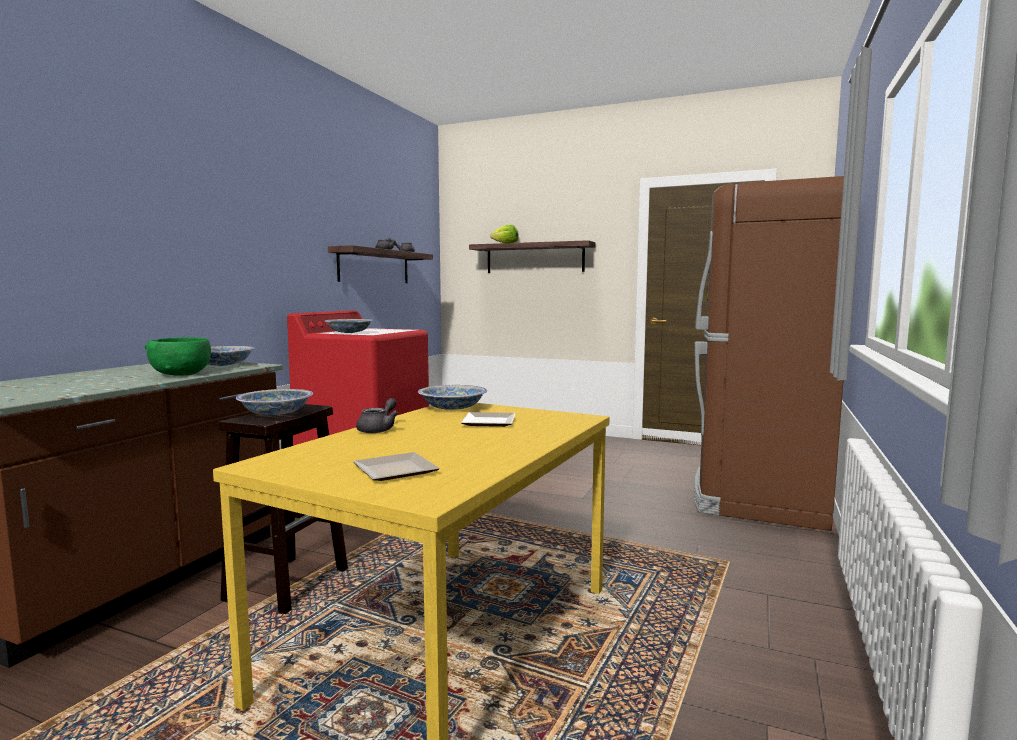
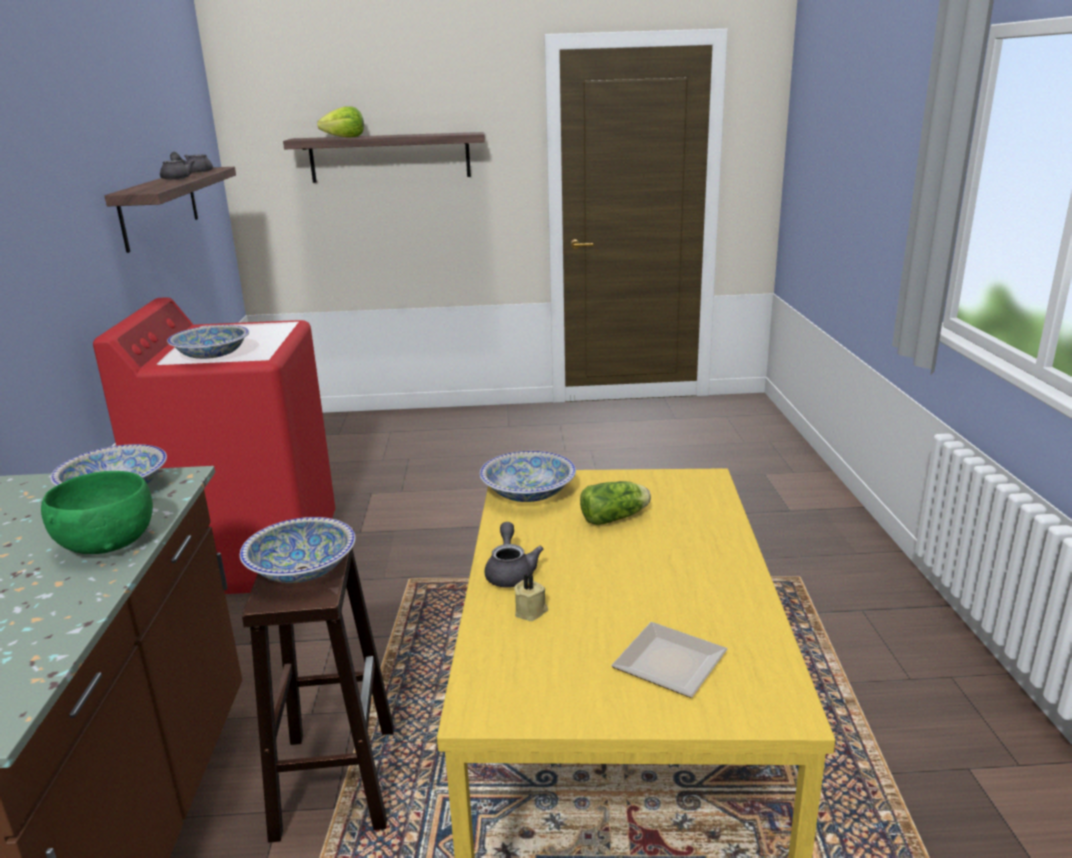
camera: 25 degrees left, 15 degrees up
(359, 442) = (531, 611): none -> beige candle
(487, 422) = (616, 518): plate -> lettuce
(758, 494) = (755, 467): brown fridge -> none

